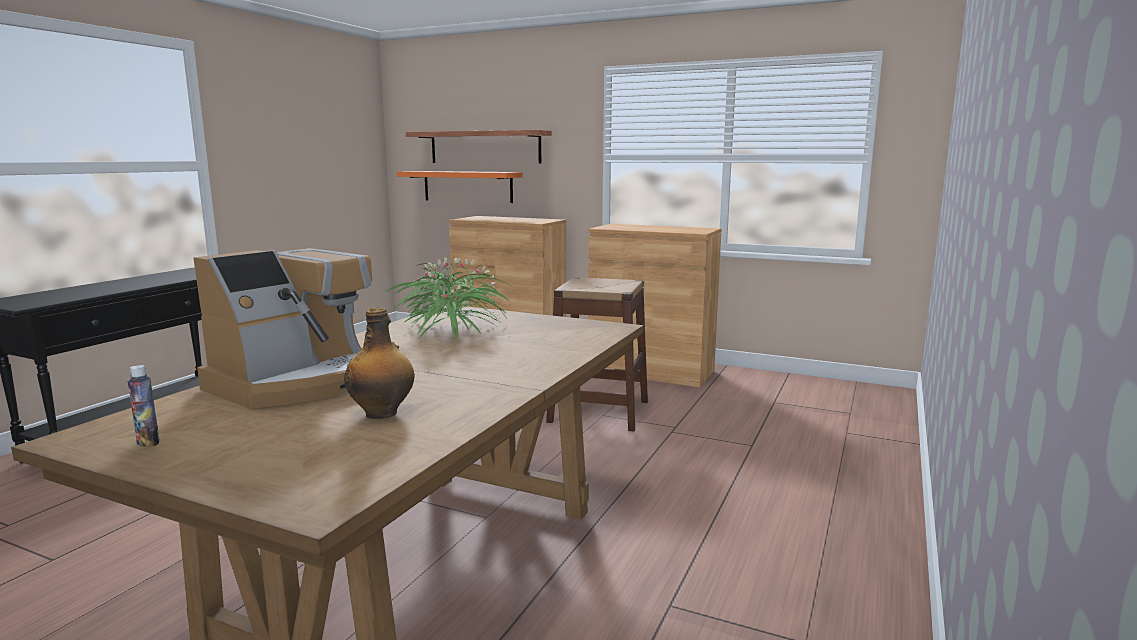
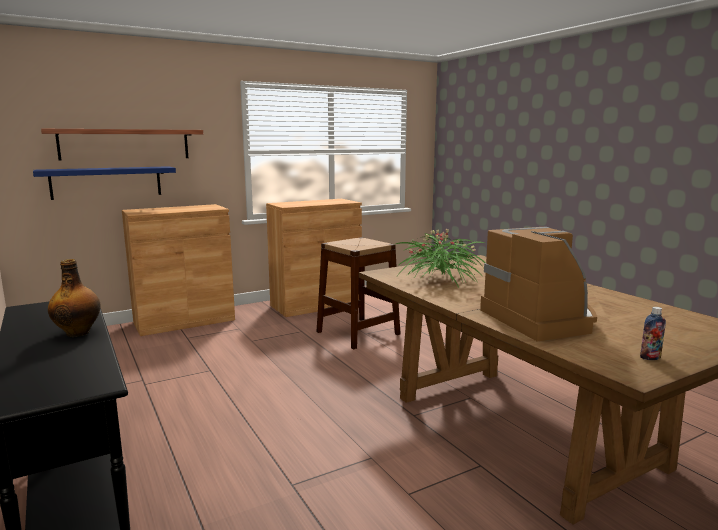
camera: 55 degrees left, 0 degrees up
(382, 413) = (617, 311): bottle -> bottle (78, 332)
(467, 186) = (106, 182): orange shelf -> blue shelf

